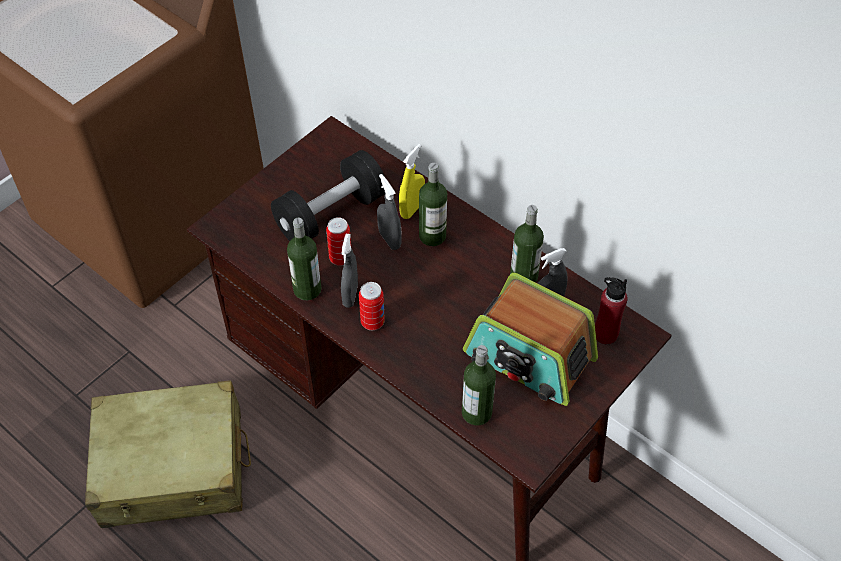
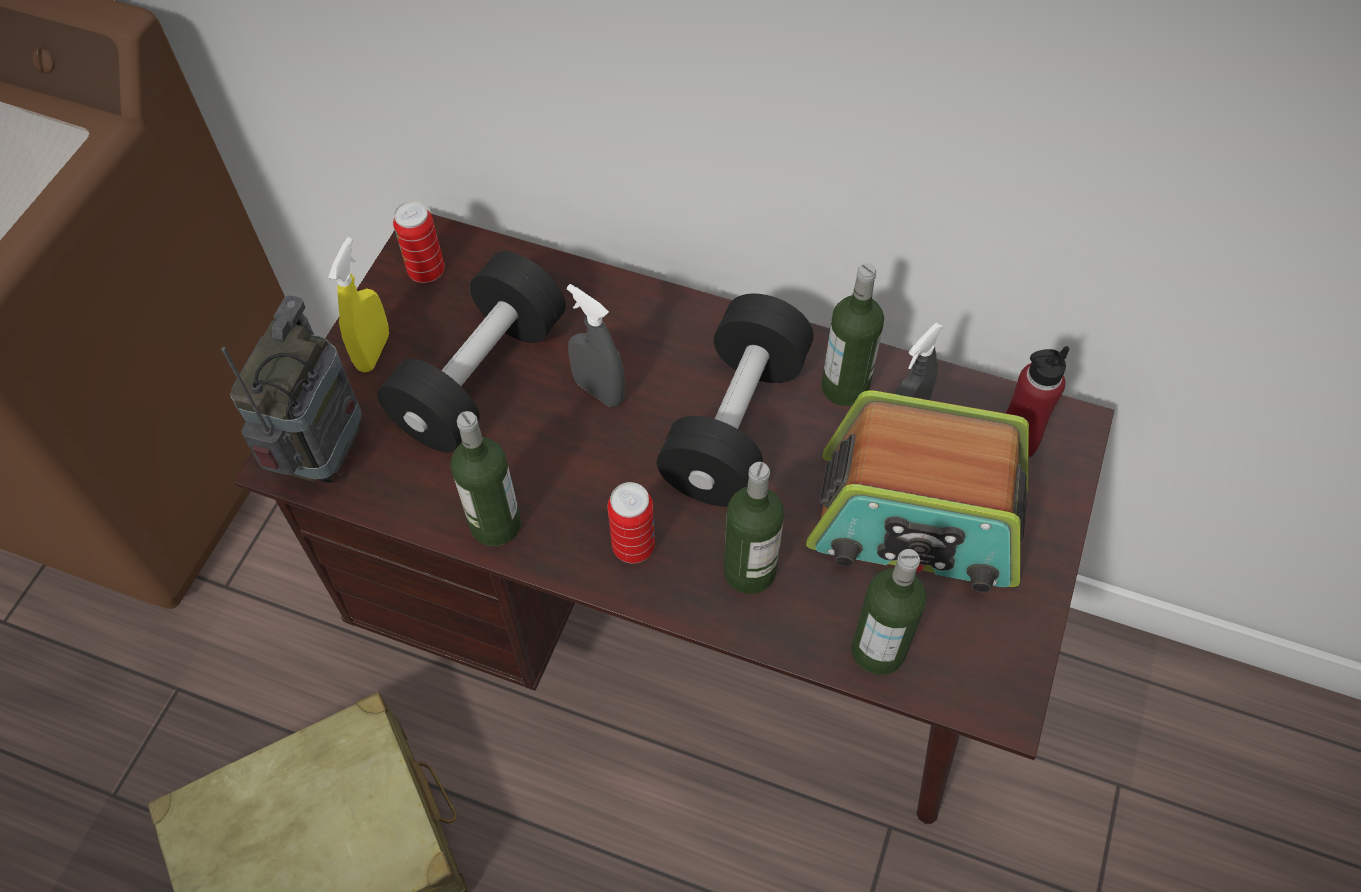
camera: 20 degrees left, 5 degrees up
(235, 228) = (323, 454): none -> radio
(340, 258) = (530, 449): can -> can (426, 271)
(350, 295) = (575, 511): grey spray bottle -> none
(412, 209) = (613, 327): yellow spray bottle -> yellow spray bottle (373, 351)
(432, 236) = (667, 363): bottle -> bottle (749, 571)
(454, 278) = (735, 424): none -> black dumbbell

